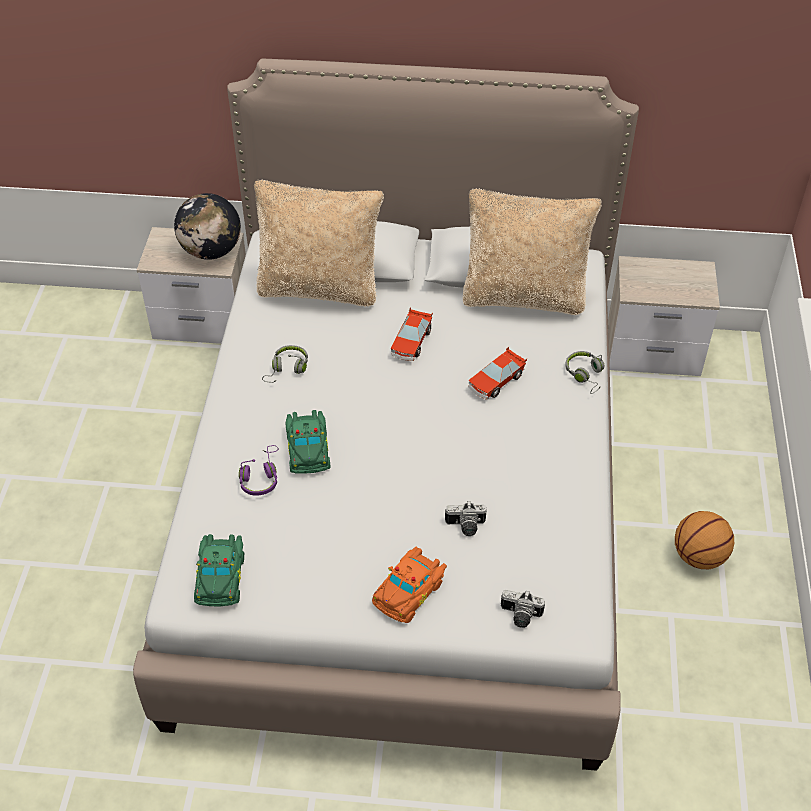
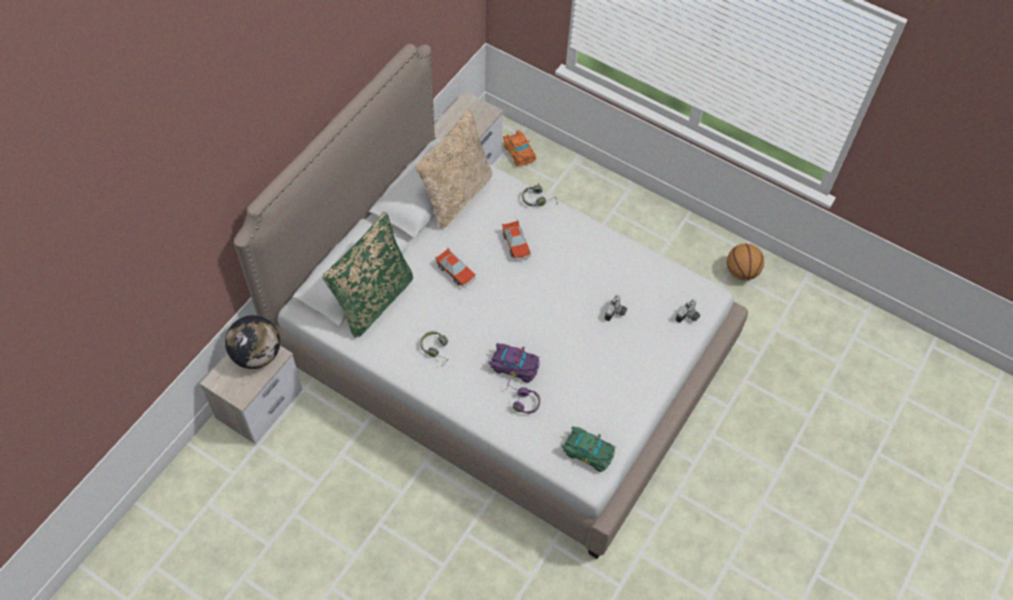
camera: 65 degrees left, 10 degrees up
(309, 448) = (513, 365): green toy car -> purple toy car
(320, 291) = (375, 301): beige pillow -> green pillow
(410, 591) = (646, 360): orange toy car -> orange toy car (519, 151)
(699, 557) = (625, 230): basketball -> basketball (741, 272)

